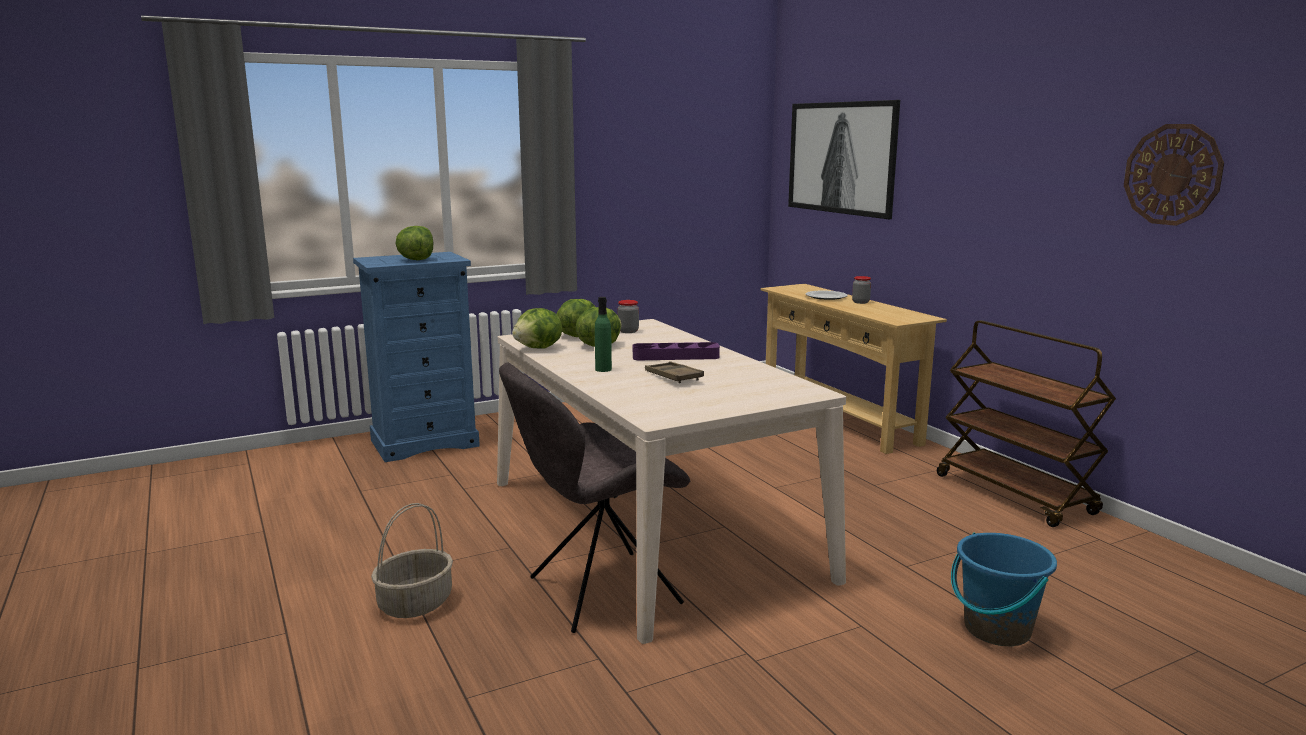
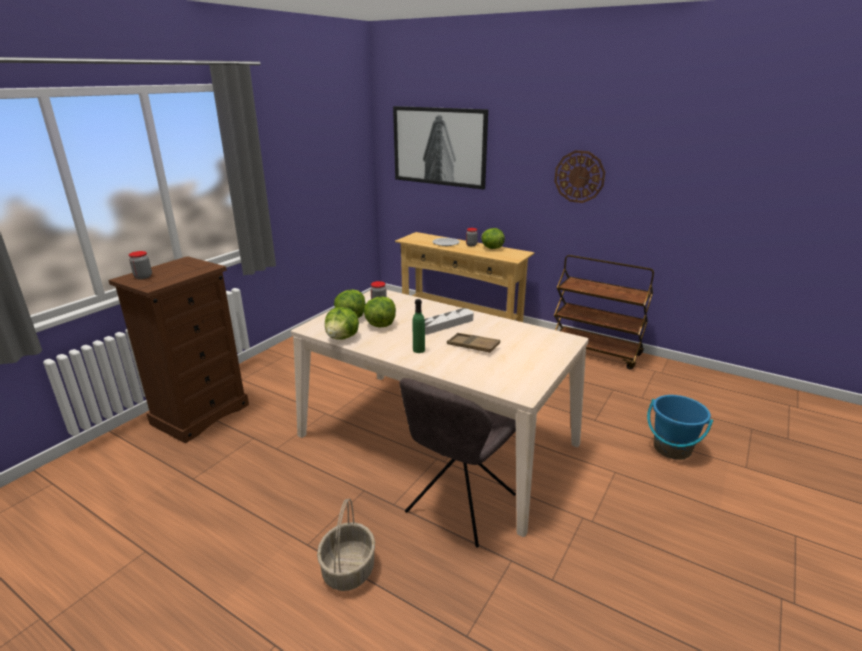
camera: 30 degrees left, 10 degrees up
(384, 259) = (143, 277): none -> jar
(416, 260) = (176, 273): lettuce -> lettuce (491, 248)
(425, 443) = (201, 414): blue dresser -> brown dresser
(675, 356) = (445, 324): purple tray -> grey tray
(1172, 174) = (687, 166): wall clock -> wall clock (579, 176)

